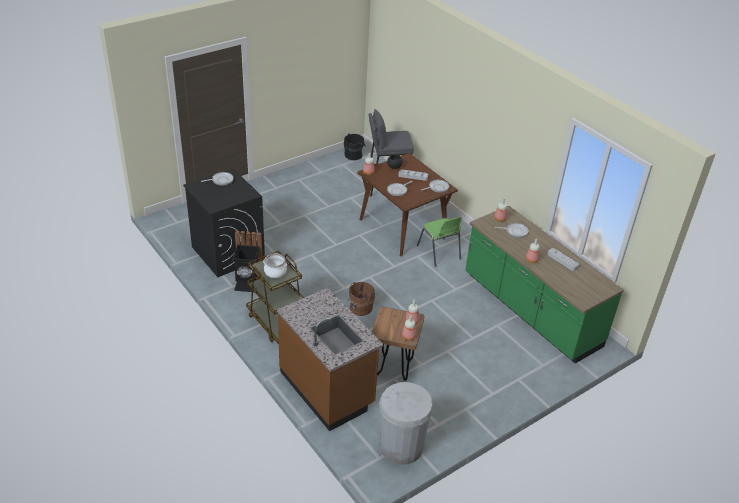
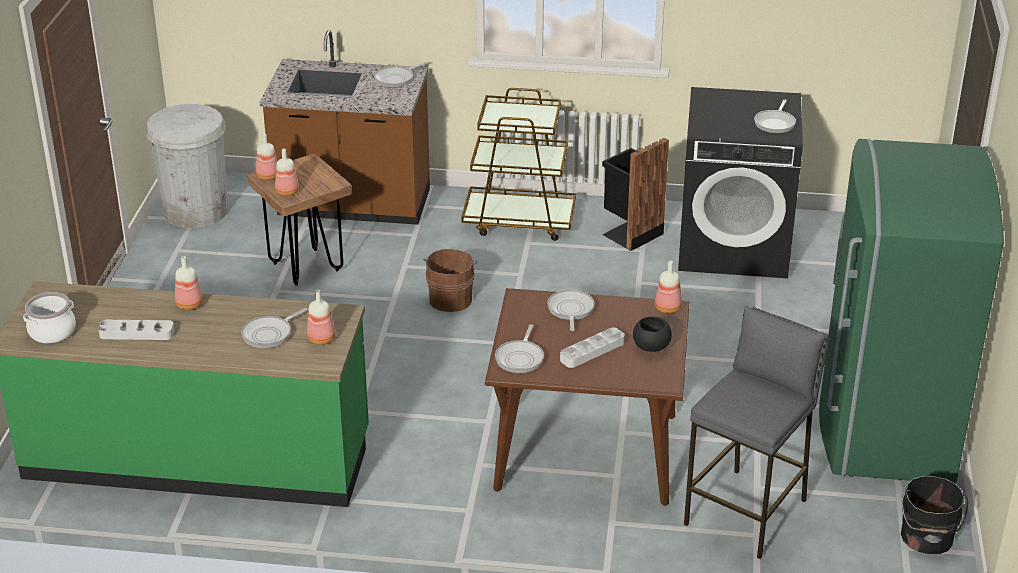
camera: 135 degrees right, 5 degrees down
(275, 272) = (517, 116): cooking pot -> cooking pot (52, 331)
(302, 311) = (396, 79): none -> frying pan
(309, 178) = (883, 426): none -> green fridge
(439, 253) = (463, 450): green chair -> none

